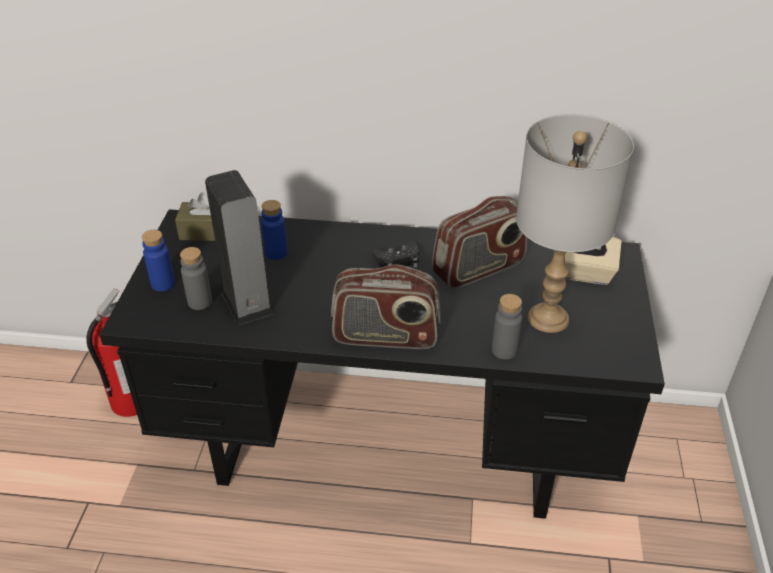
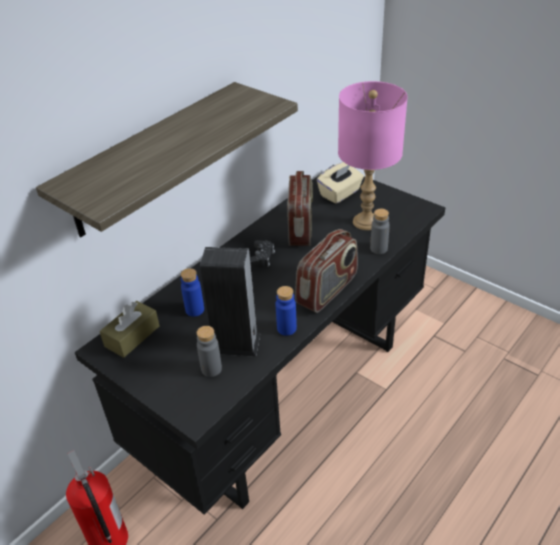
camera: 55 degrees left, 0 degrees up
(163, 283) = (169, 384): blue bottle -> blue bottle (286, 328)
(312, 68) = (152, 159): none -> shelf
(547, 318) = (366, 222): grey table lamp -> pink table lamp

